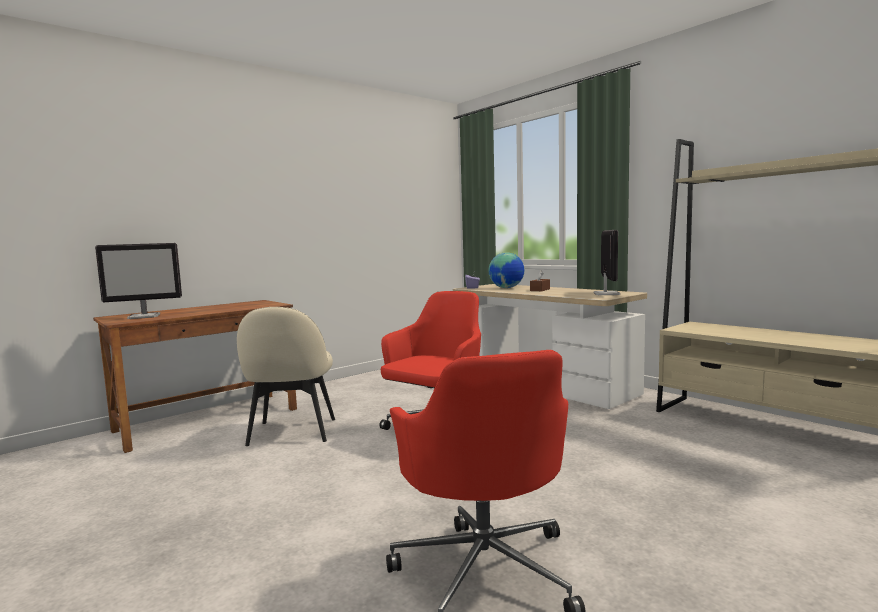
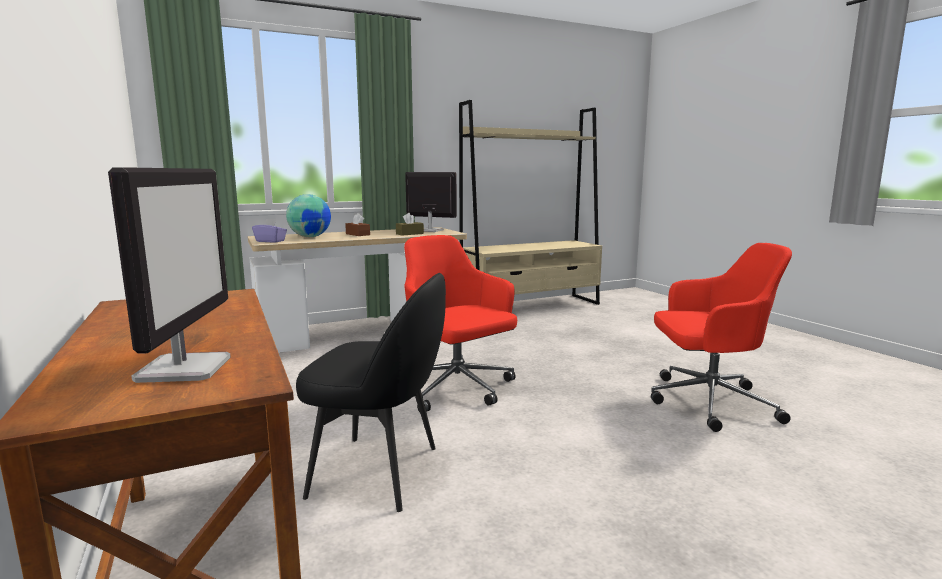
camera: 75 degrees left, 5 degrees up
(292, 433) = (379, 472): beige chair -> black chair
(568, 294) = (409, 234): none -> brown tissue box

